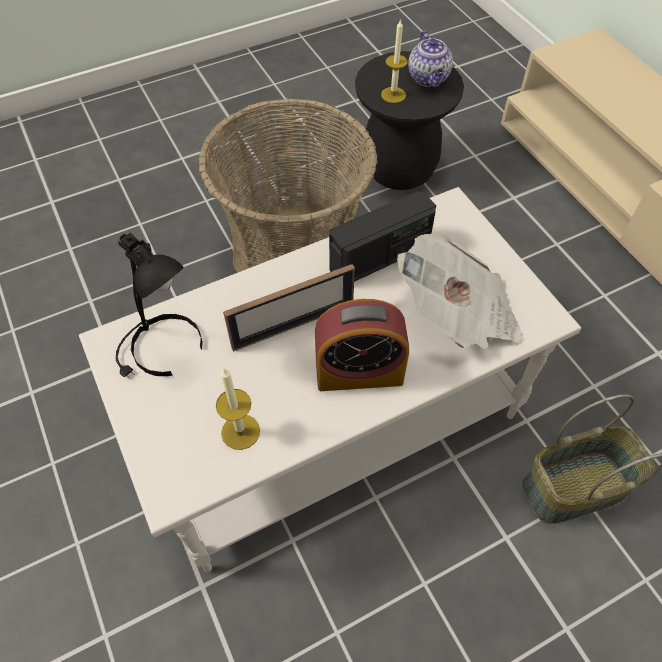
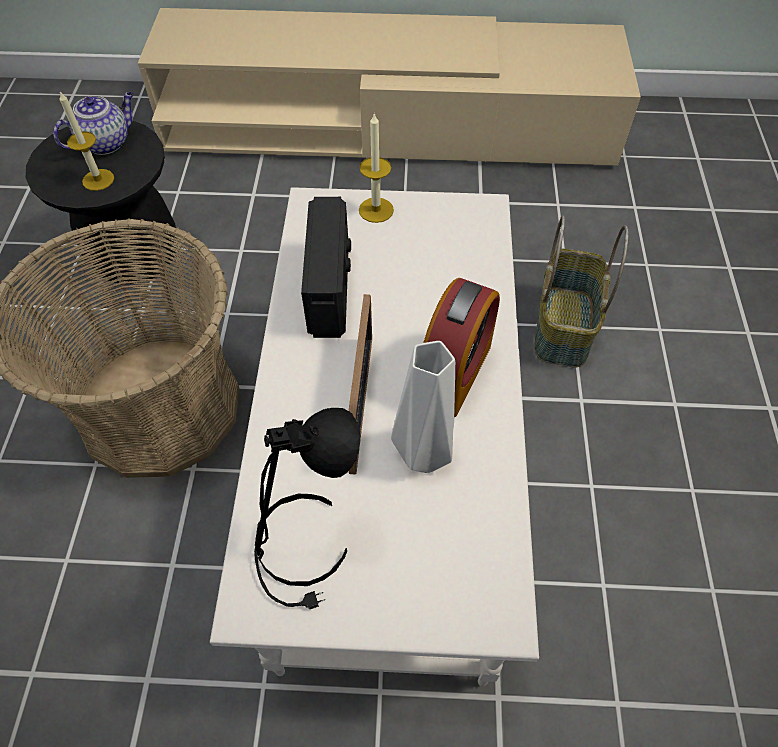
camera: 60 degrees left, 0 degrees up
(240, 431) = (462, 511): candle -> candle (376, 210)
(275, 383) = (423, 452): none -> grey vase
(429, 78) = (106, 142): teapot -> teapot turned 60 degrees counterclockwise
(457, 314) = (440, 266): newspaper -> none

